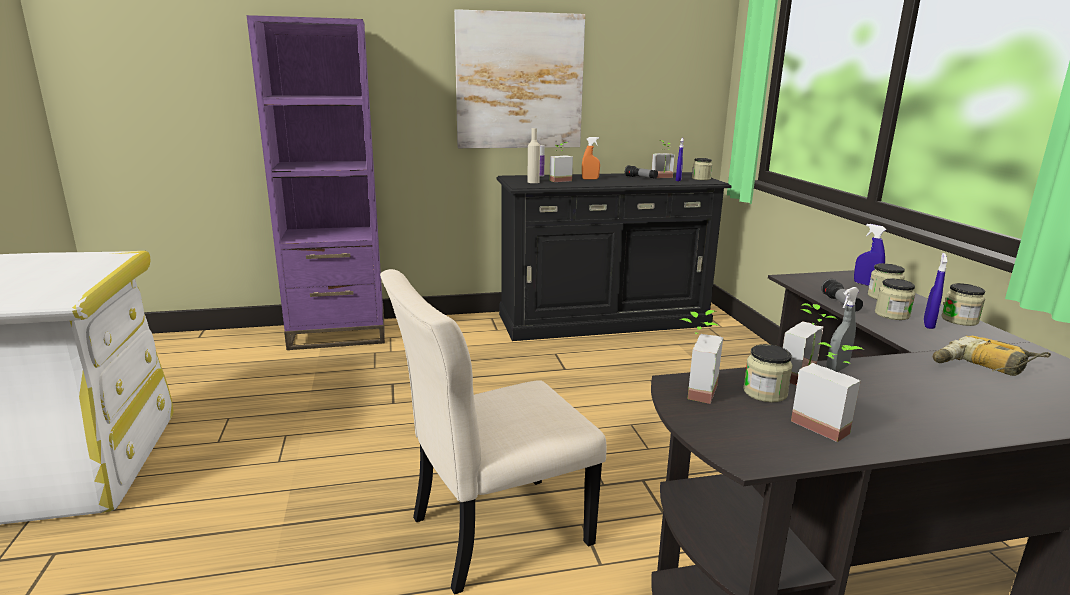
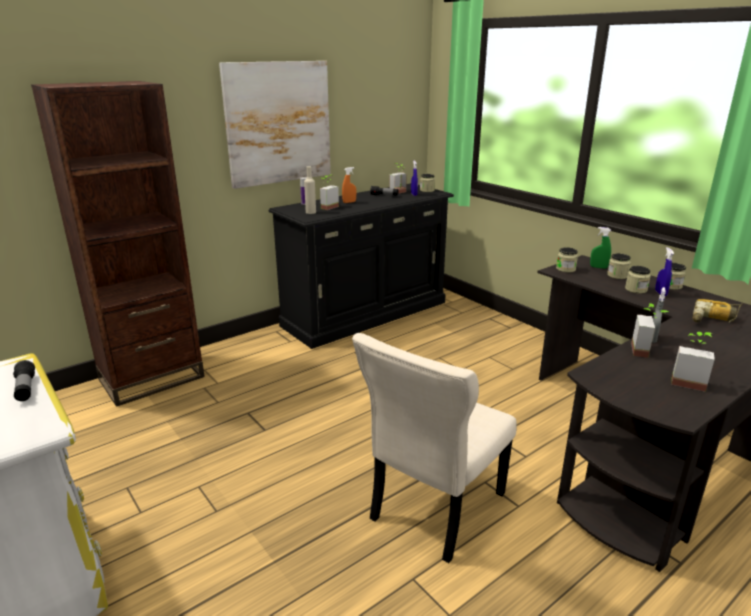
camera: 25 degrees left, 5 degrees up
(338, 334) = (152, 378): purple bookcase -> brown bookcase
(693, 389) = (601, 376): potted plant -> none
(765, 393) = (638, 368): jar -> jar (565, 269)
(840, 304) = (602, 287): flashlight -> flashlight (25, 389)
(866, 284) = (598, 267): blue spray bottle -> green spray bottle

